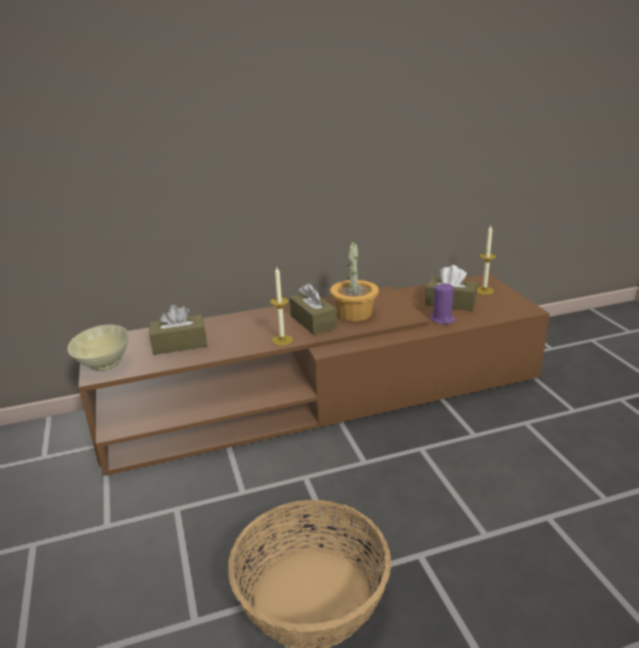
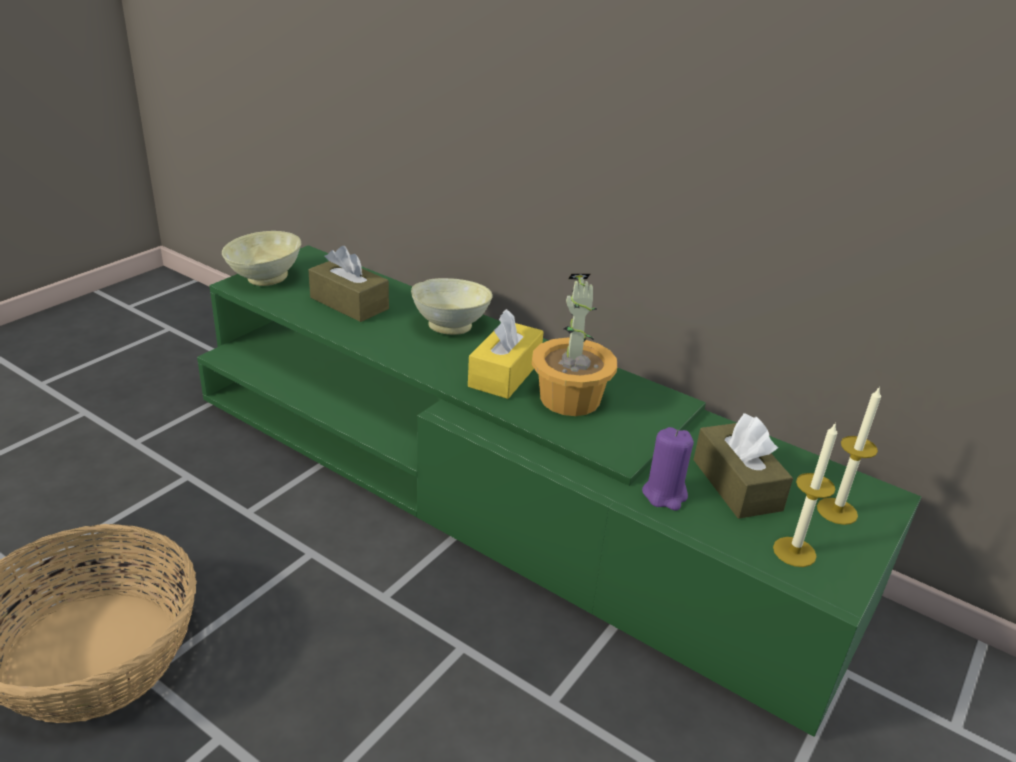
camera: 50 degrees right, 5 degrees up
(248, 322) = (452, 326): none -> beige bowl
(282, 340) = (428, 368): candle -> candle (794, 552)
(313, 322) = (505, 373): brown tissue box -> yellow tissue box
(322, 395) = (500, 492): brown tv stand -> green tv stand

